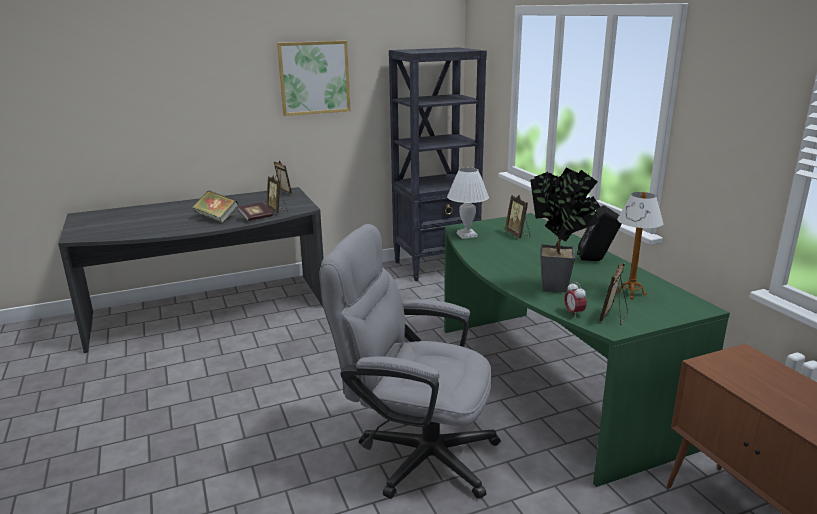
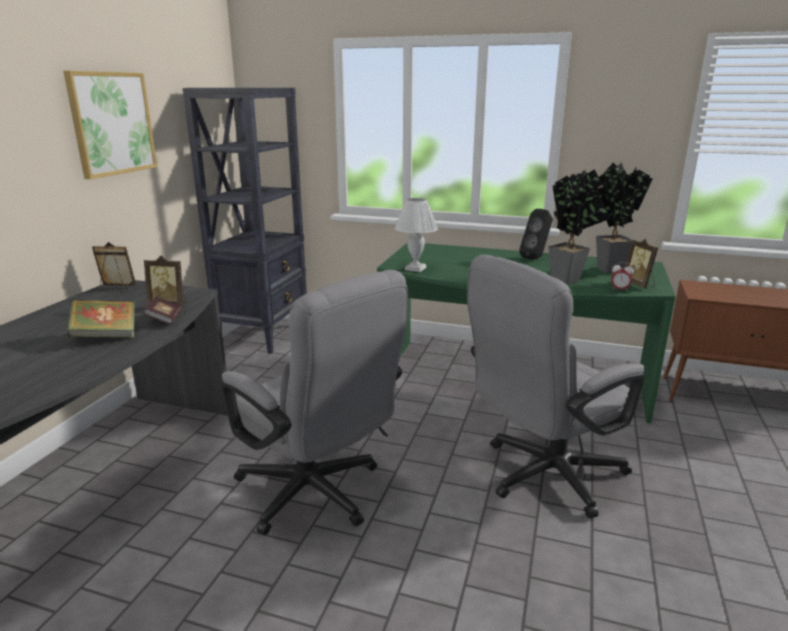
camera: 50 degrees left, 0 degrees up
(281, 375) = (317, 495): none -> grey office chair
(518, 234) = (446, 257): picture frame -> none
(631, 293) = (605, 269): table lamp -> potted plant

